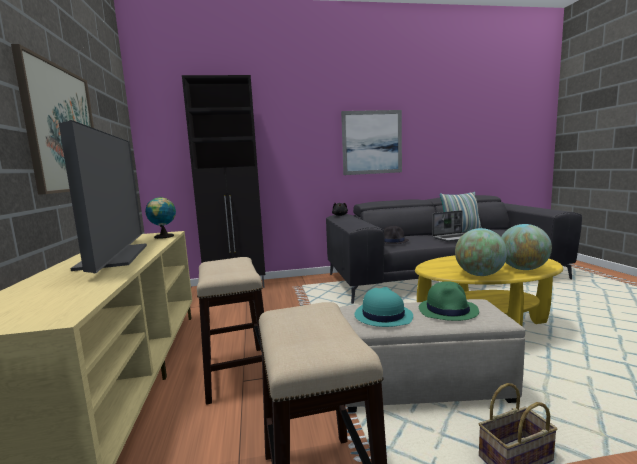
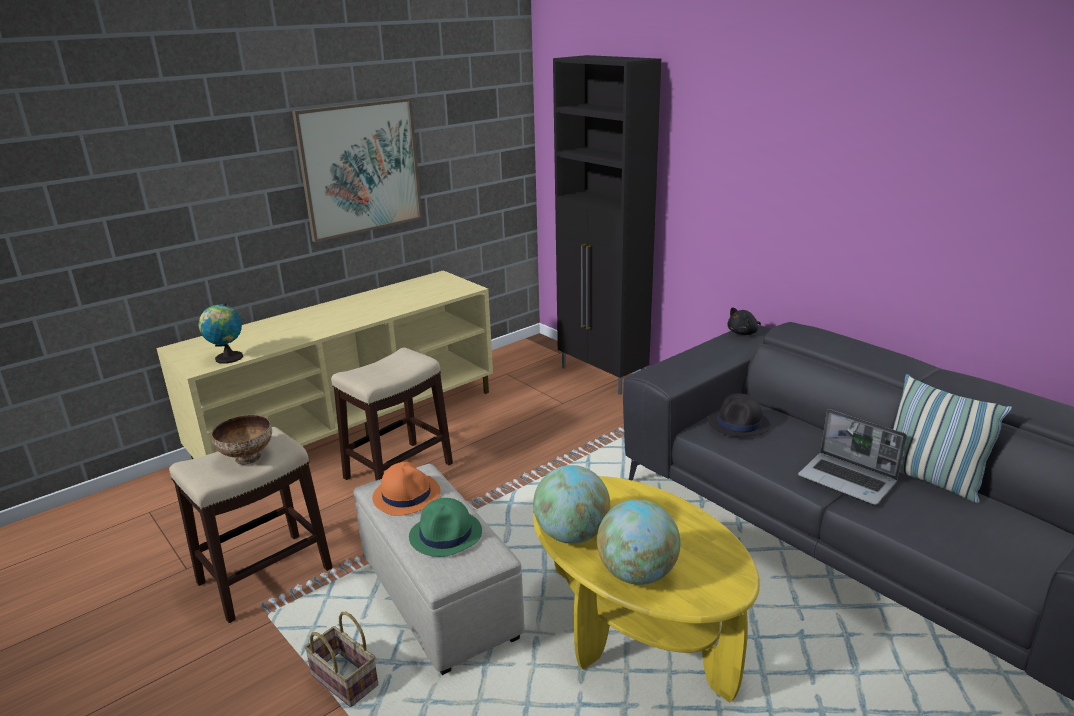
camera: 60 degrees right, 15 degrees up
(114, 256) = (353, 311): television -> none
(164, 237) = (446, 294): globe -> globe (227, 358)
(318, 327) = (248, 457): none -> bowl
(372, 142) = (857, 205): picture -> none
(382, 316) = (406, 495): turquoise hat -> orange hat

